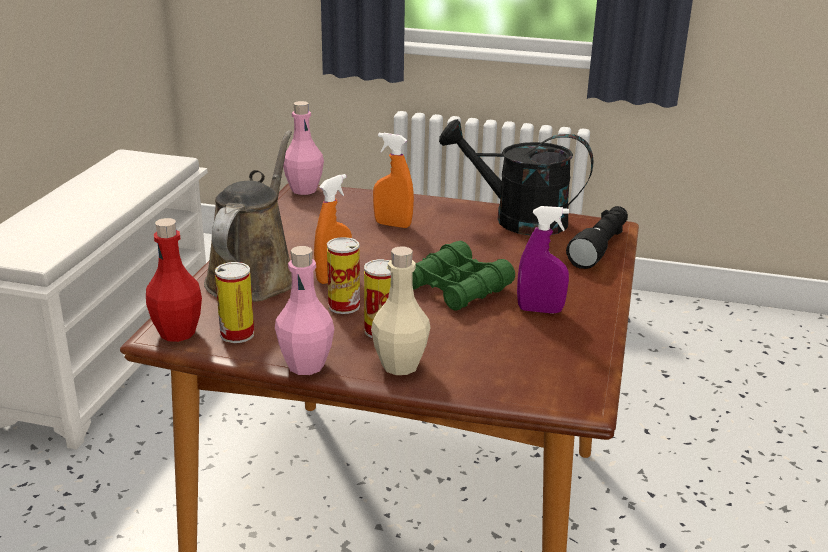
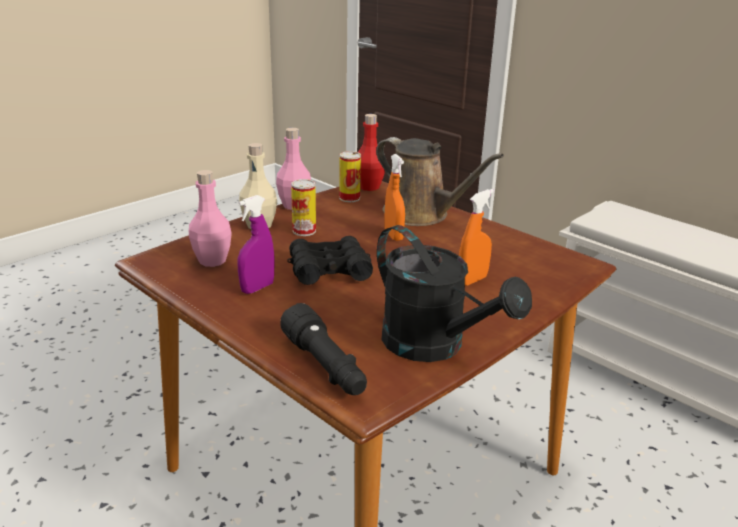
camera: 120 degrees right, 0 degrees up
(304, 190) = (585, 264): pink bottle -> pink bottle (212, 260)
(344, 306) = (349, 229): can -> none
(456, 288) = (329, 270): green binoculars -> black binoculars
(517, 219) = (434, 346): black watering can -> black watering can turned 90 degrees clockwise

